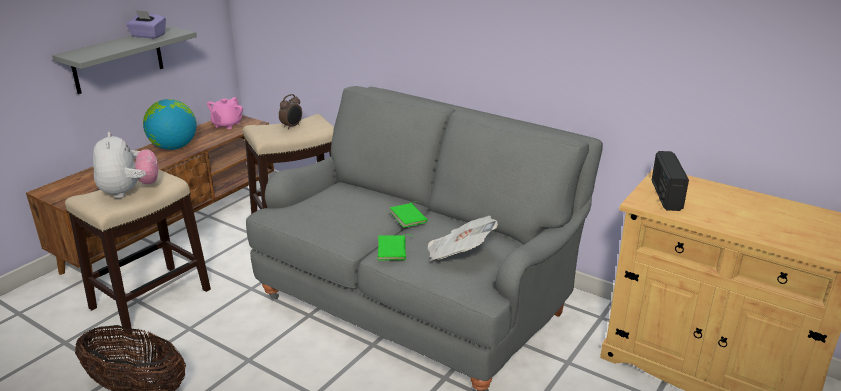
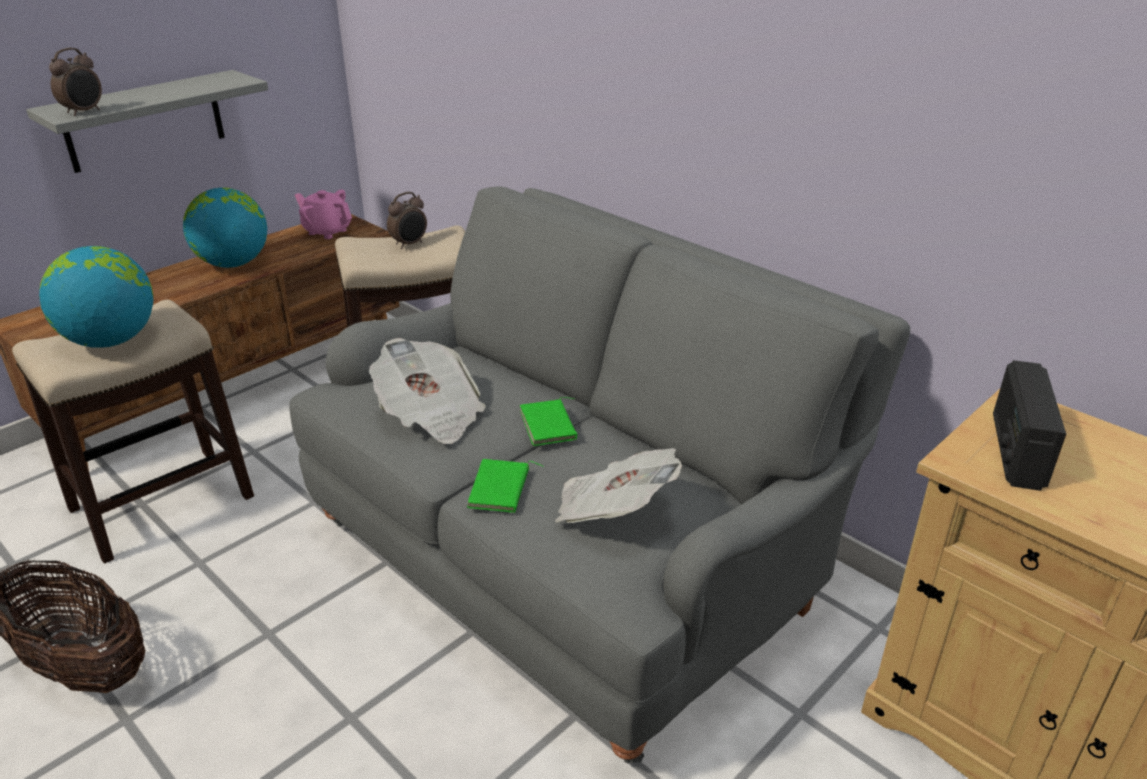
camera: 10 degrees right, 5 degrees up
(93, 55) = (84, 112): none -> alarm clock
(129, 192) = (111, 340): plush toy -> globe
(148, 36) = (190, 85): purple tissue box -> none
(227, 125) = (327, 231): pink teapot -> pink teapot turned 90 degrees clockwise
(338, 217) = (430, 415): none -> newspaper

